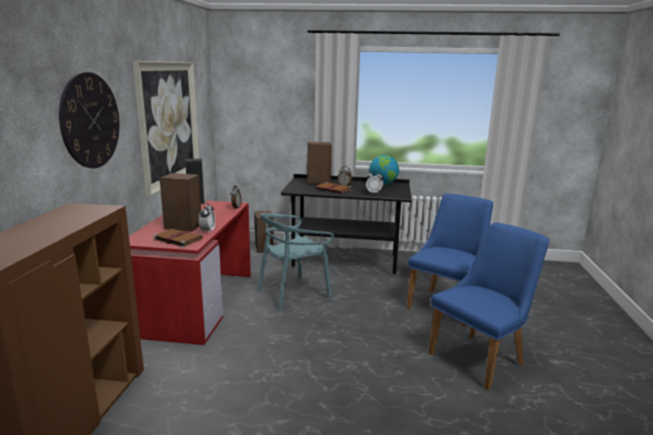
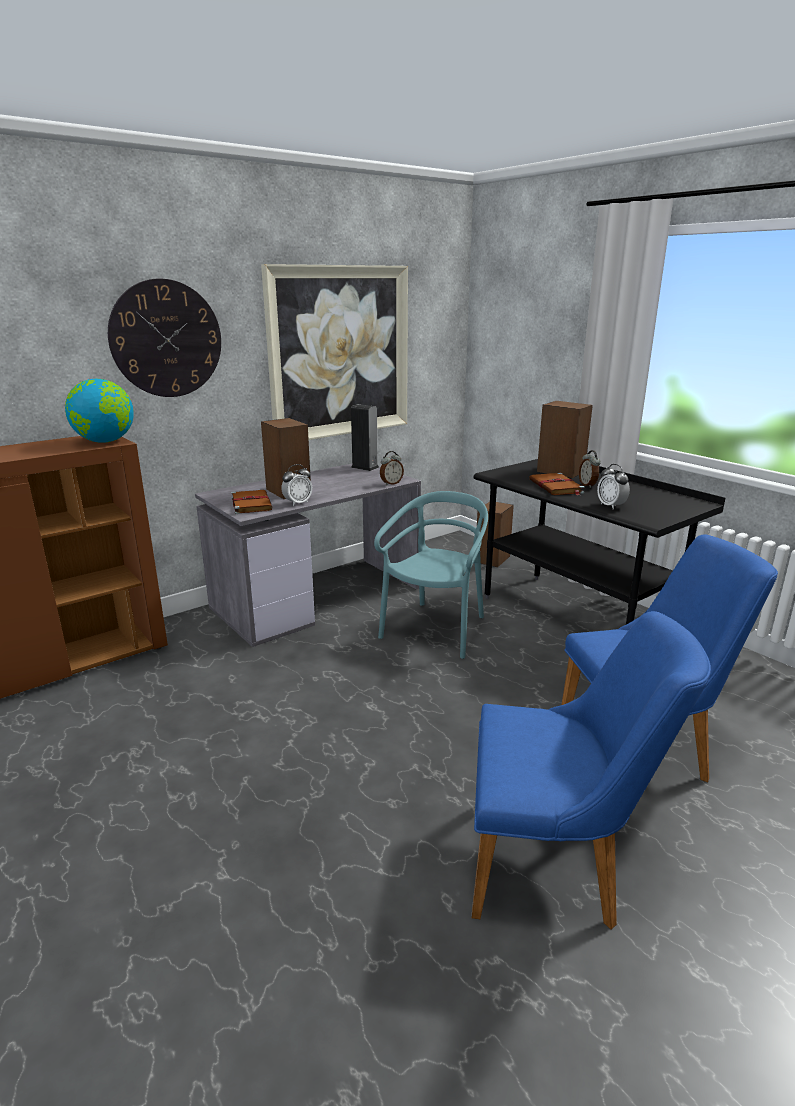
camera: 45 degrees right, 5 degrees up
(196, 302) = (317, 597): red desk -> grey desk
(293, 292) = (436, 629): turquoise chair -> turquoise chair turned 105 degrees clockwise
(383, 184) = (664, 496): globe -> globe (105, 441)

